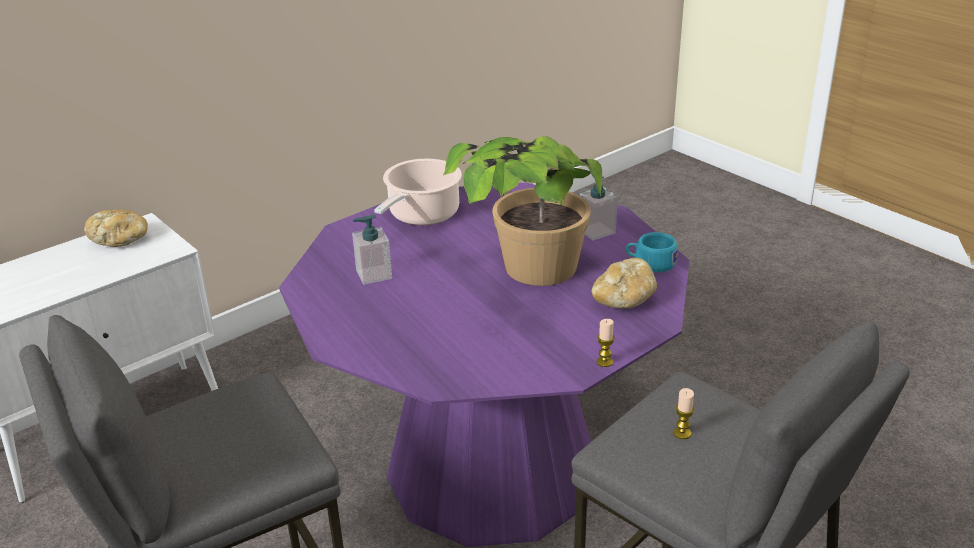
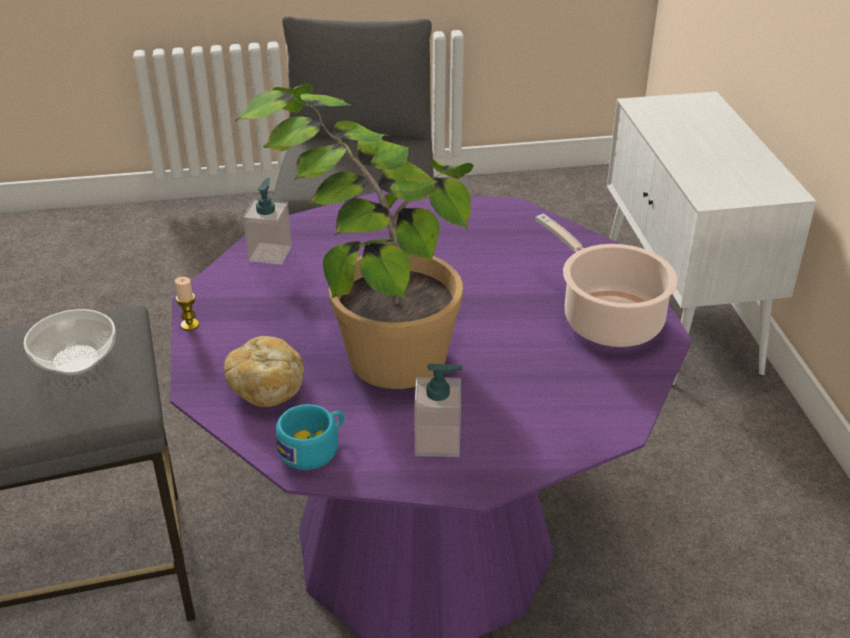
camera: 120 degrees right, 5 degrees up
(120, 240) = (754, 176): bread -> none
(373, 274) = (492, 250): soap dispenser -> soap dispenser (270, 253)
(682, 433) = (77, 360): candle -> bowl

